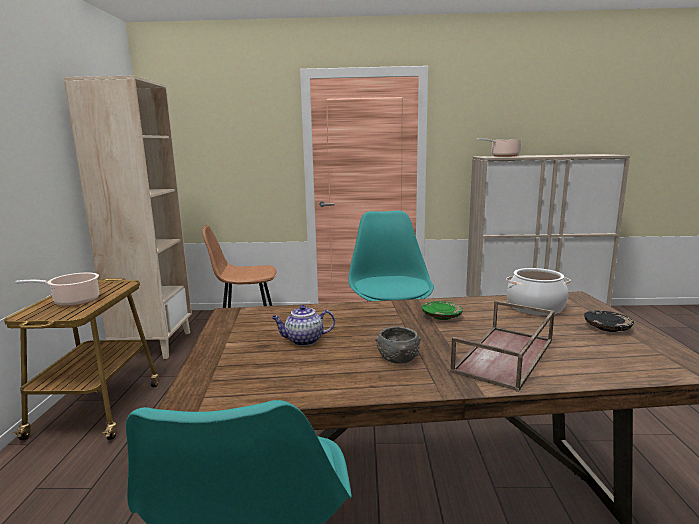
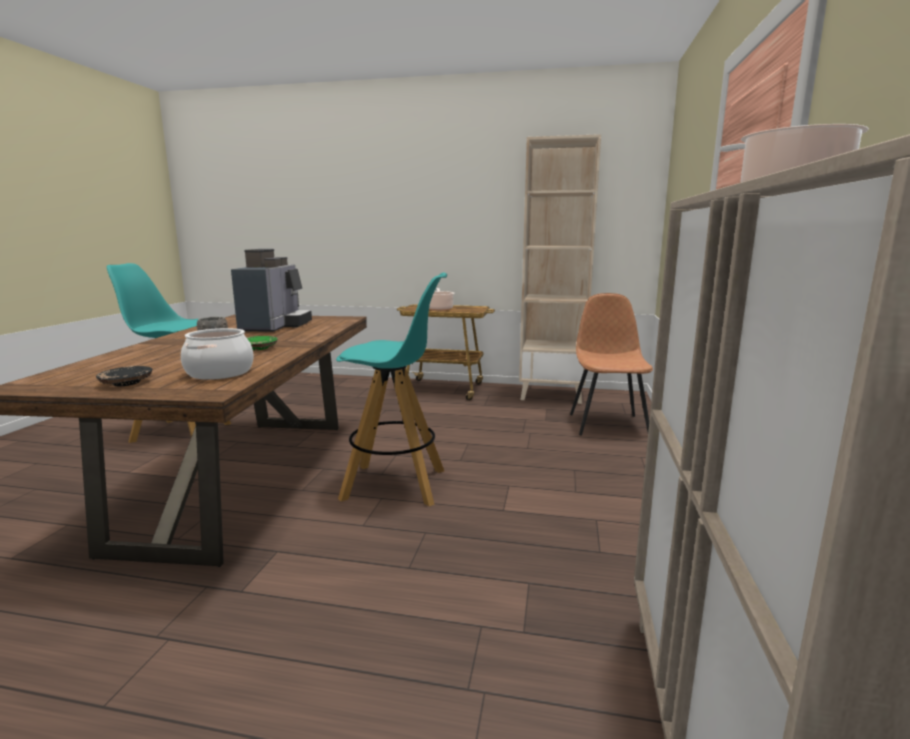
camera: 100 degrees right, 0 degrees up
(303, 341) = (275, 326): teapot -> coffee machine
(505, 356) = (162, 351): brown tray -> none

